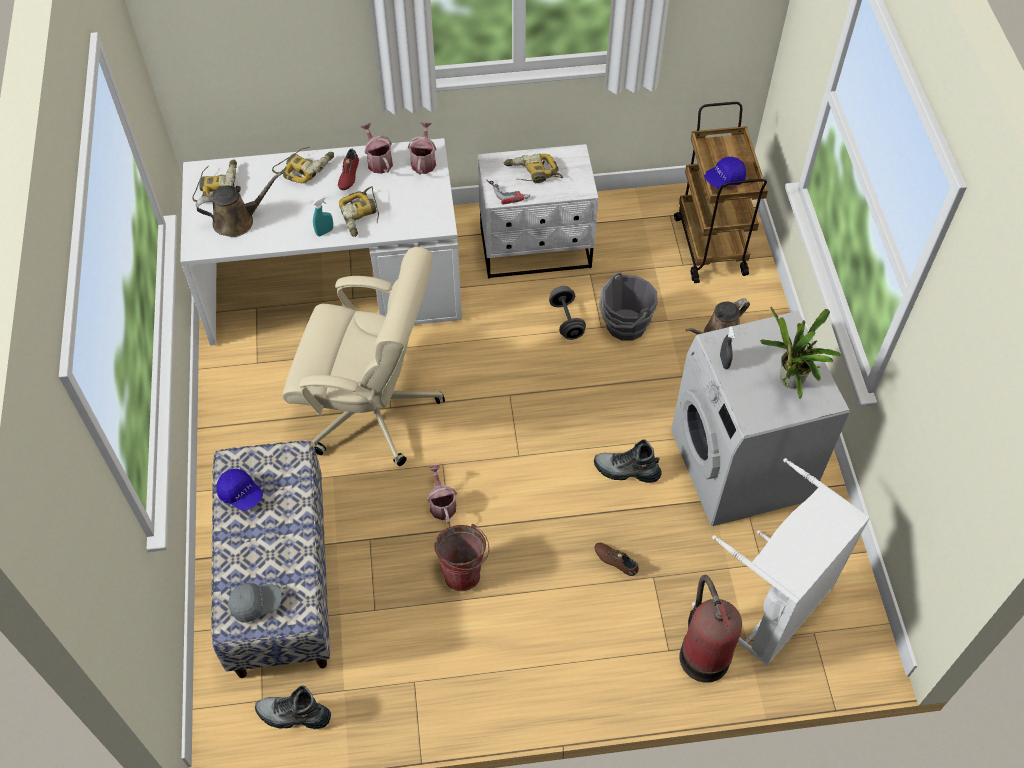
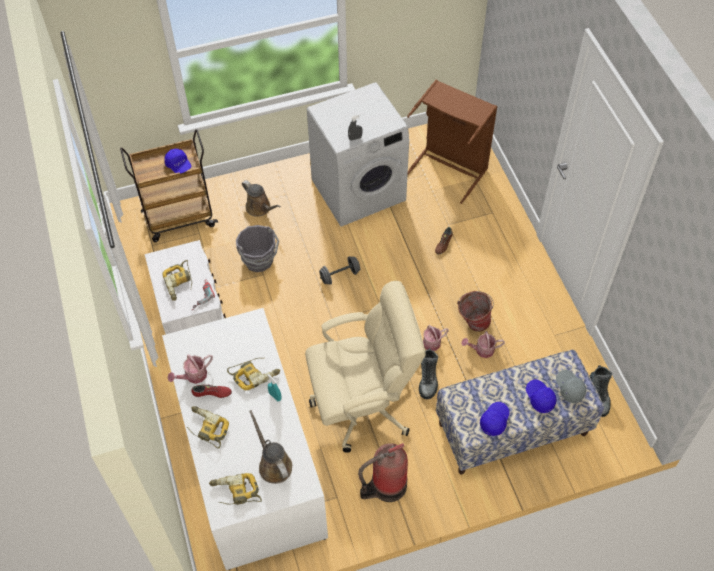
camera: 100 degrees left, 0 degrees up
(254, 560) = (539, 398): none -> blue cap
(371, 409) = (363, 405): beige office chair -> beige office chair turned 75 degrees clockwise
(424, 161) = (189, 344): watering can -> watering can (481, 350)
(566, 320) = (260, 295): grey dumbbell -> grey dumbbell (340, 275)
(626, 470) = (377, 246): boot -> boot (428, 379)
(702, 653) = (489, 197): fire extinguisher -> fire extinguisher (386, 487)
(774, 606) = (450, 167): white laundry basket -> brown laundry basket
(789, 383) = (363, 108): potted plant -> none

